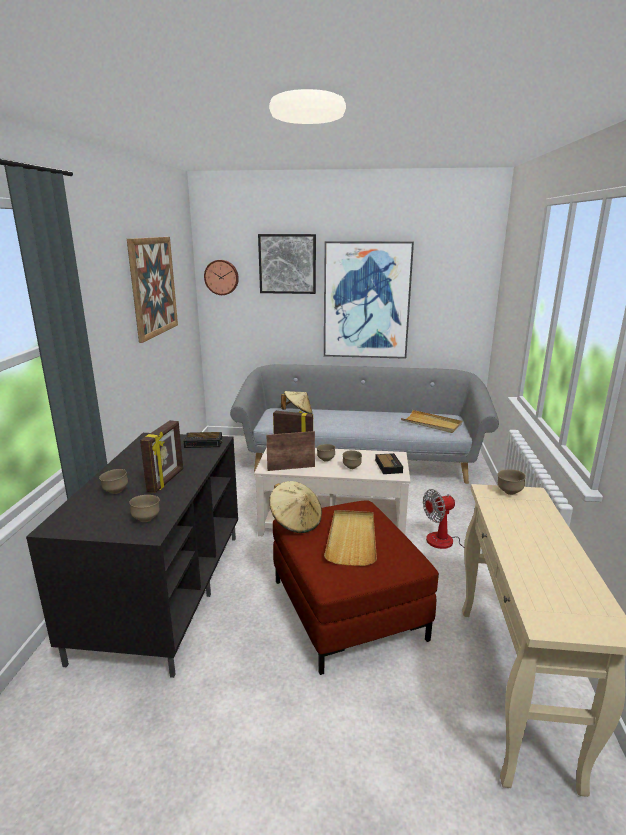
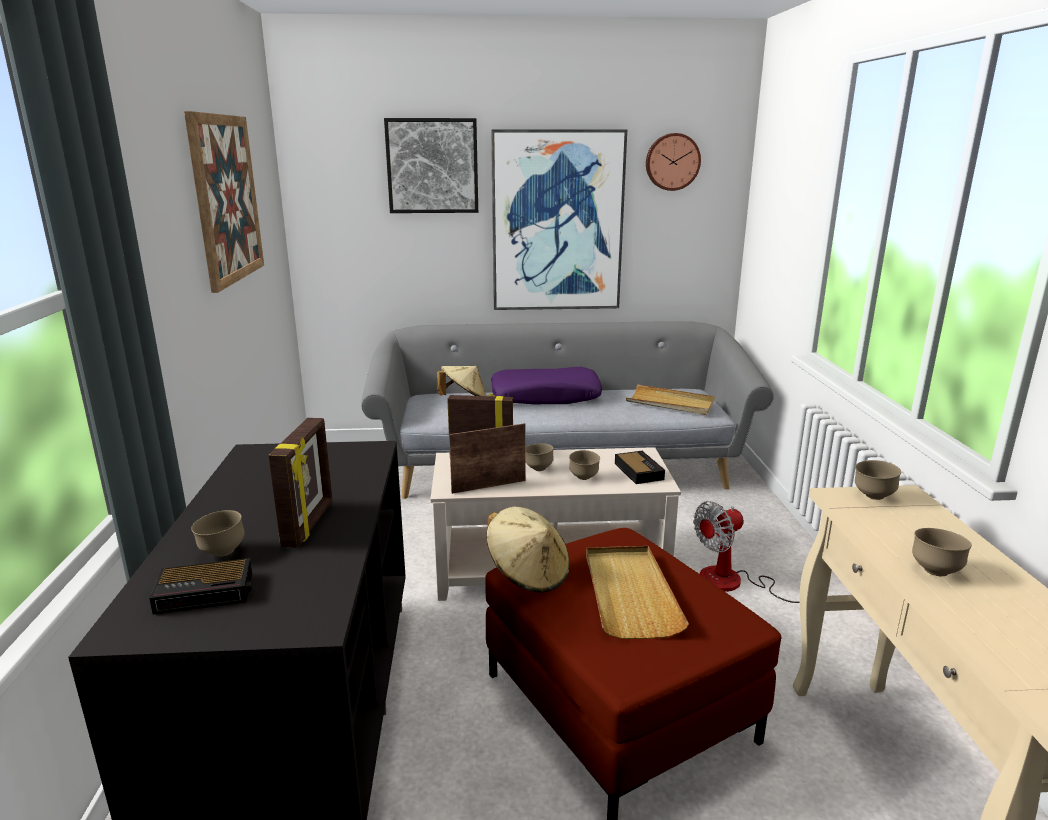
camera: 10 degrees left, 0 degrees up
(146, 519) = (299, 598): brown bowl -> brown bowl (935, 571)
(204, 443) = (351, 454): alarm clock -> alarm clock (207, 592)
(221, 277) = (325, 189): wall clock -> wall clock (672, 162)
(350, 414) = (545, 397): none -> purple pillow

